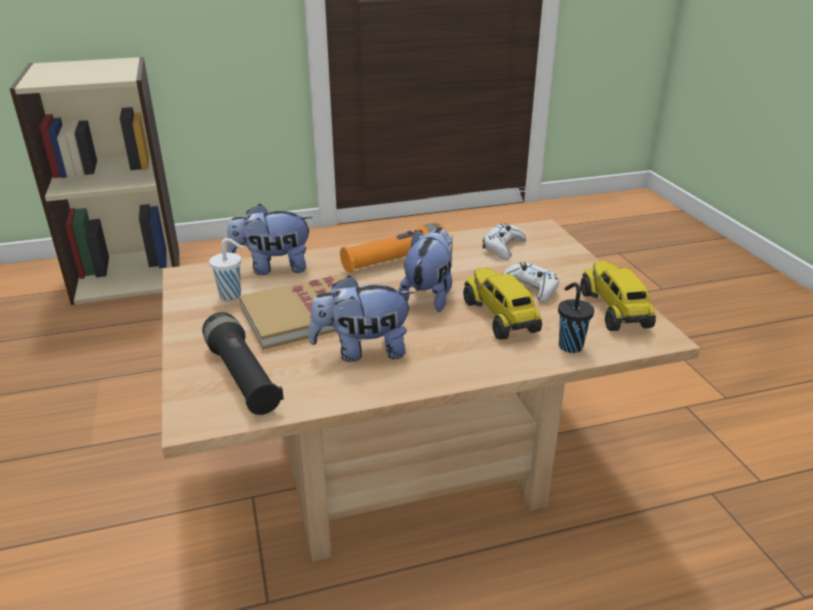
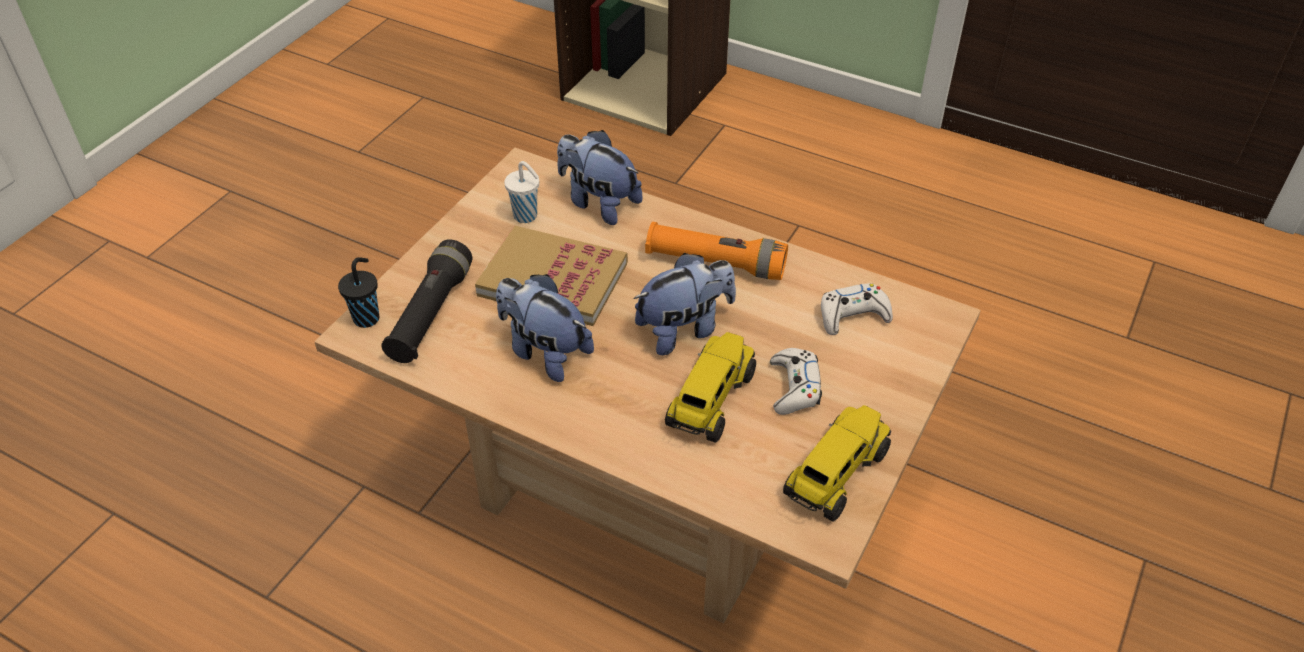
camera: 45 degrees right, 15 degrees up
(569, 346) = (721, 478): black cup -> black cup (367, 317)

